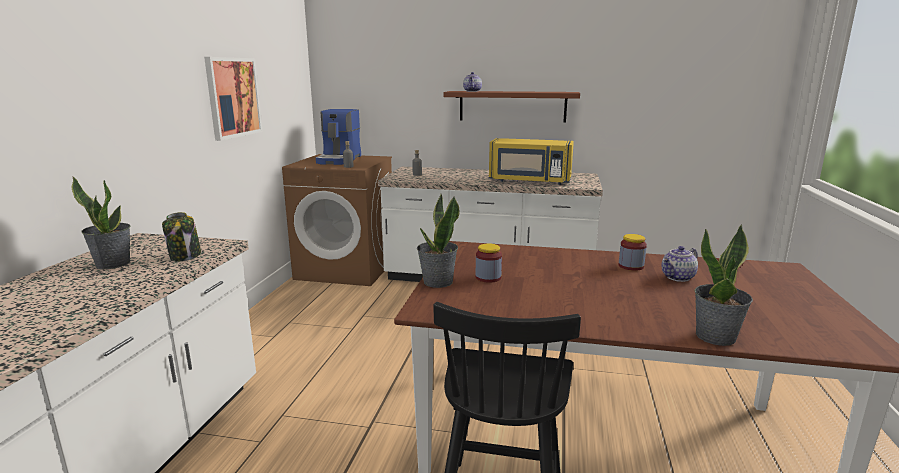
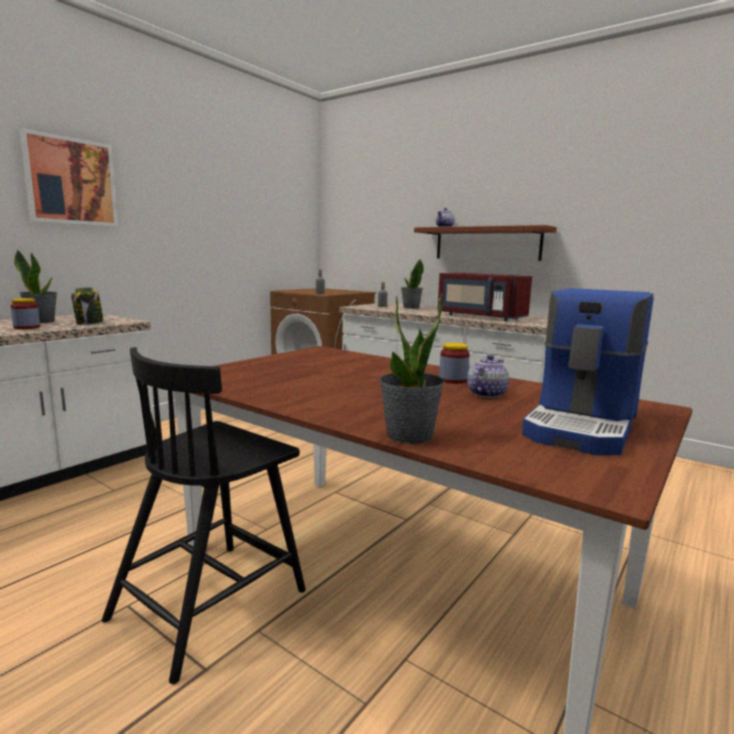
camera: 25 degrees right, 5 degrees down
(233, 97) = (220, 223): picture -> picture (71, 181)
(340, 160) = (326, 290): coffee machine -> coffee machine (584, 426)
(437, 282) = (243, 364): potted plant -> potted plant (411, 307)
(488, 277) = (291, 367): jar -> jar (27, 327)
(529, 181) = (479, 317): yellow microwave -> red microwave
(678, 278) = (486, 394): teapot -> teapot turned 135 degrees clockwise

